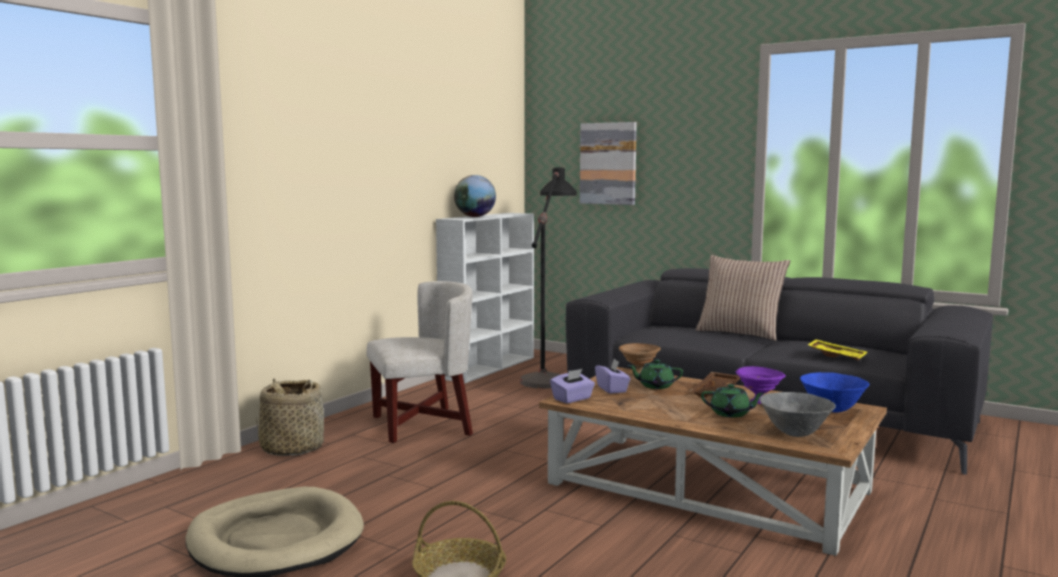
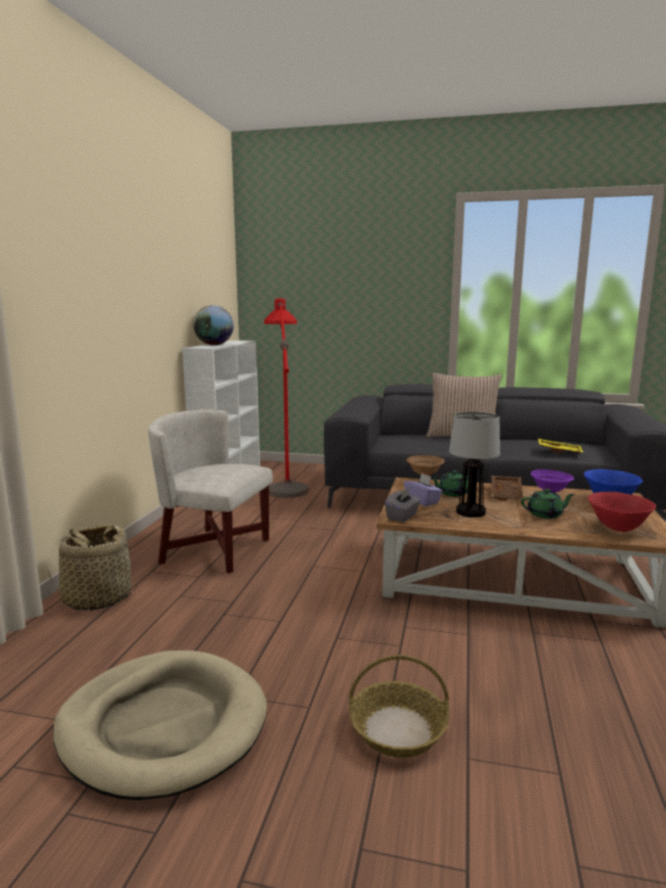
camera: 20 degrees left, 5 degrees up
(423, 425) = (215, 550): white armchair -> white armchair turned 120 degrees counterclockwise
(549, 373) = (286, 482): black floor lamp -> red floor lamp
(572, 399) = (402, 516): purple tissue box -> grey tissue box
(608, 163) = (320, 295): picture -> none
(650, 403) = (470, 512): none -> table lamp
(795, 434) = (618, 528): grey bowl -> red bowl

